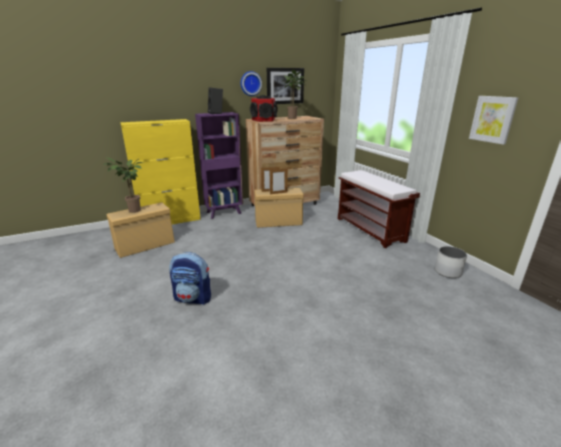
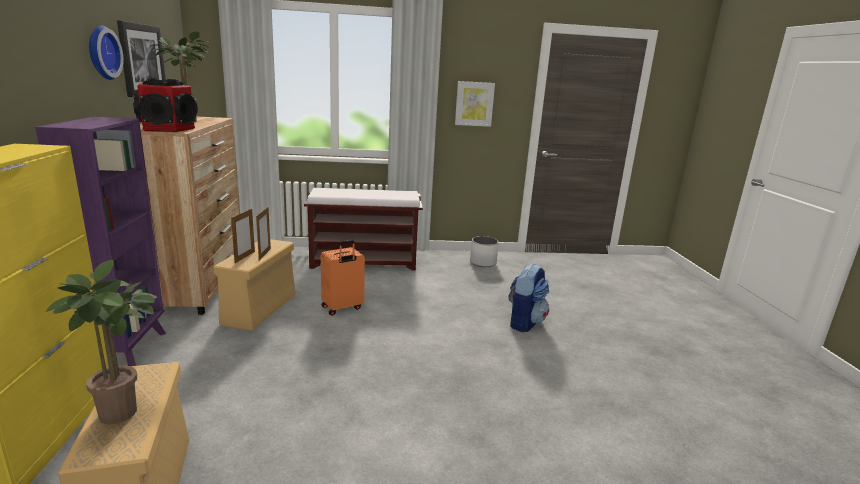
camera: 70 degrees left, 5 degrees down
(193, 298) = (434, 441): backpack -> backpack (524, 322)
(216, 113) = (91, 122): black speaker -> none
(302, 240) = (342, 308): none -> orange suitcase

